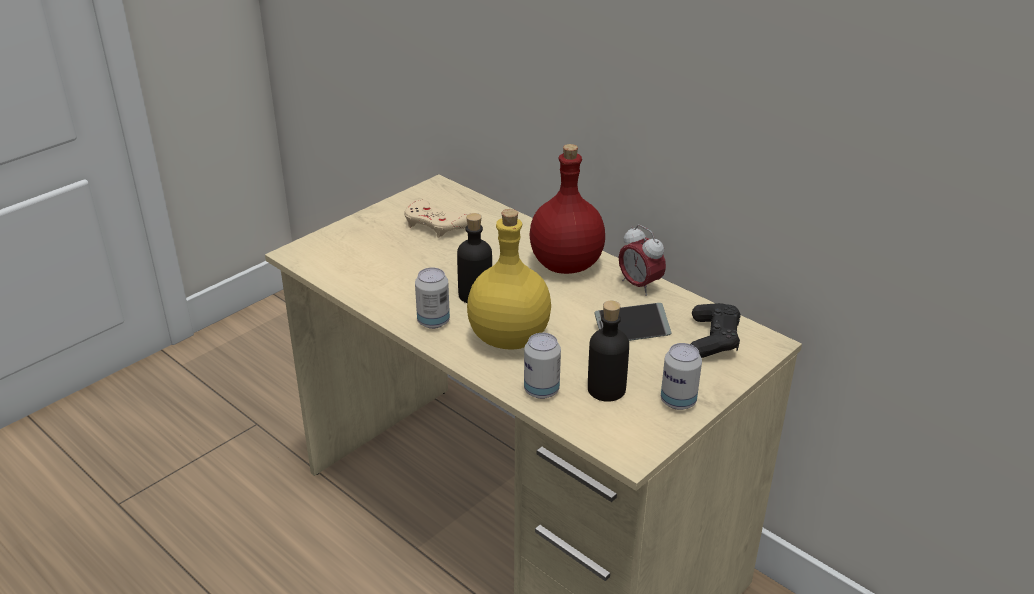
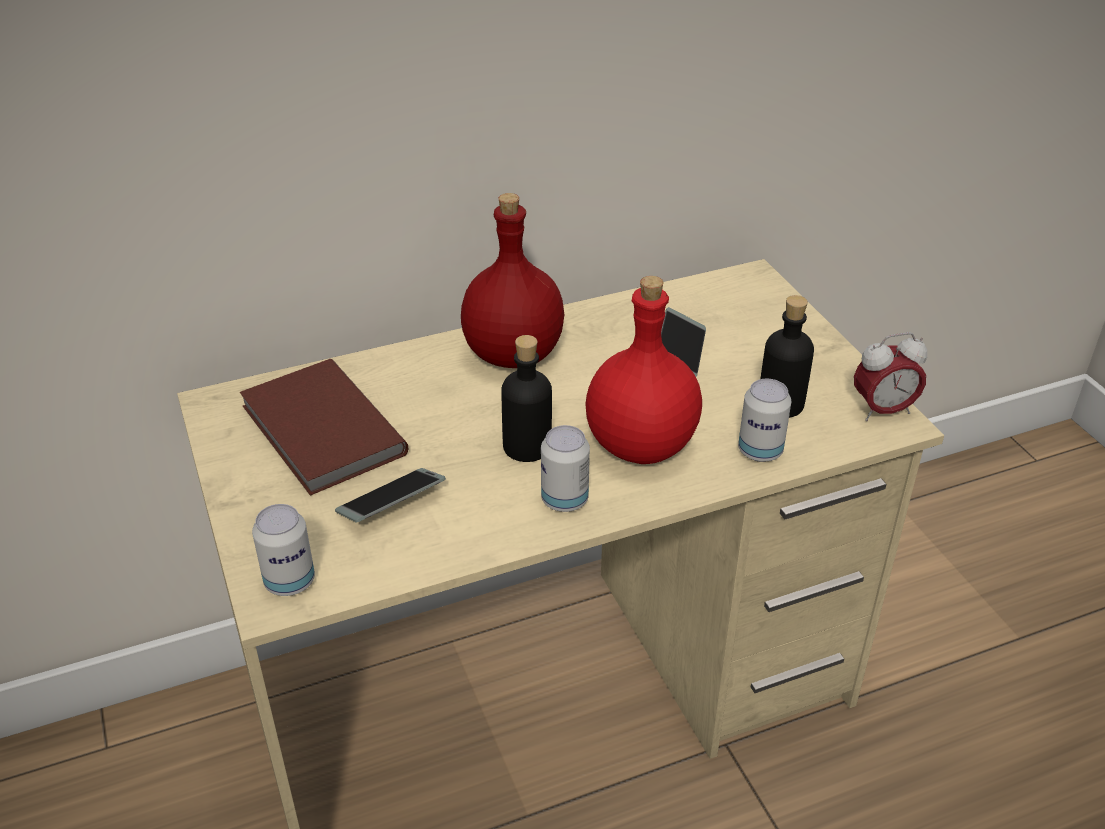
camera: 65 degrees left, 5 degrees up
(391, 264) = (391, 503): none -> phone
(436, 224) = (320, 432): beige game controller -> brown book
(510, 338) = (643, 445): yellow bottle -> red bottle
(639, 285) = (597, 317): alarm clock -> alarm clock (882, 411)
(678, 401) = (824, 363): can -> can (290, 582)
(713, 340) = (729, 305): black game controller -> none

